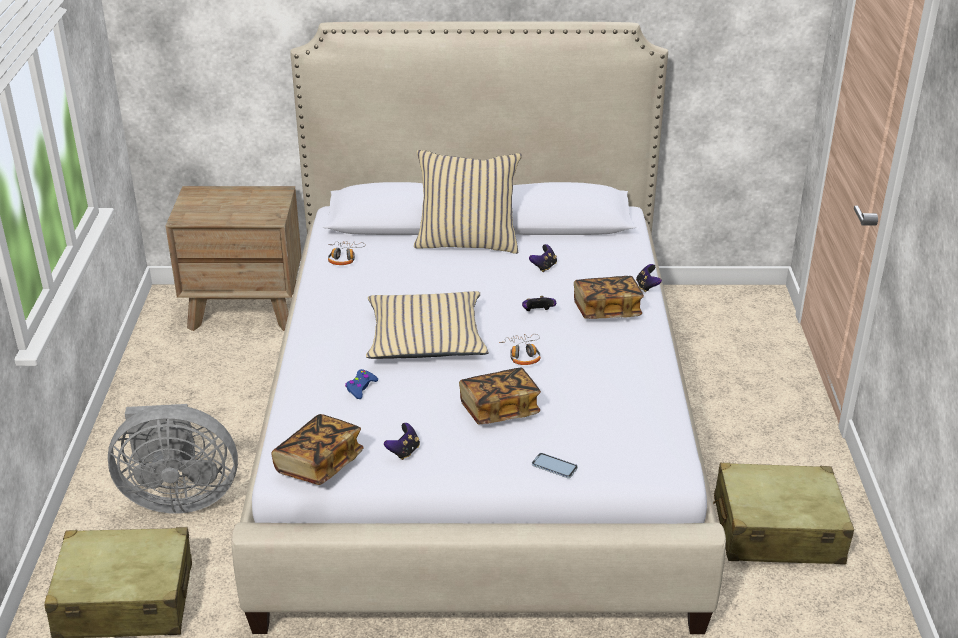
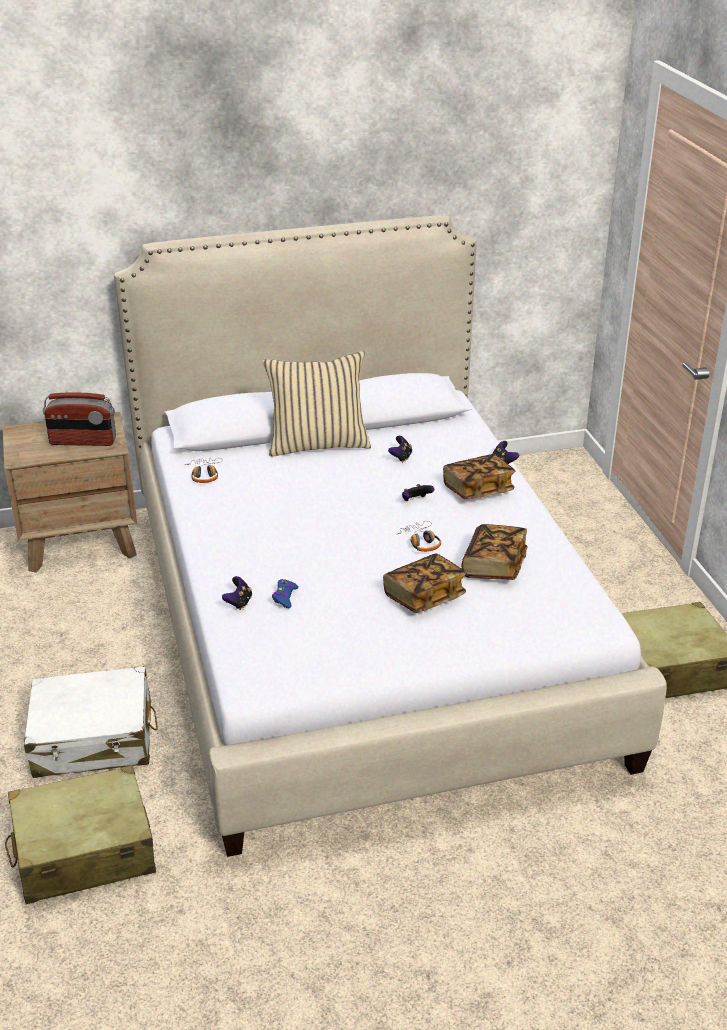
camera: 15 degrees left, 0 degrees up
(178, 497) = (93, 739): grey fan -> white suitcase
(247, 210) = (83, 442): none -> radio
(319, 464) = (279, 676): book -> book (494, 566)
(404, 451) = (354, 650): game controller -> game controller (239, 603)
(426, 338) = (323, 540): beige pillow -> none
(554, 466) = (499, 640): phone -> none

